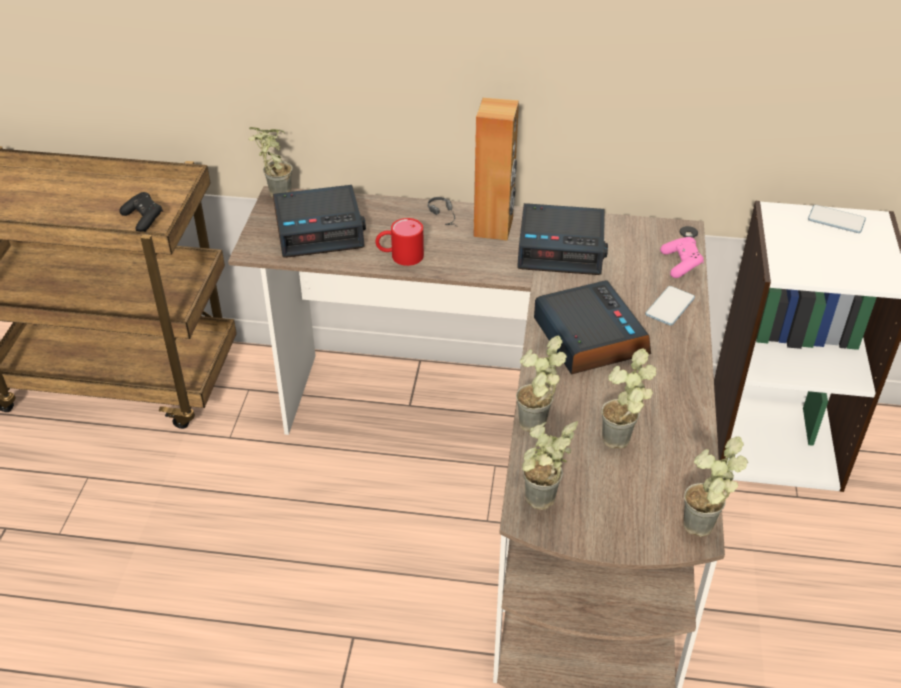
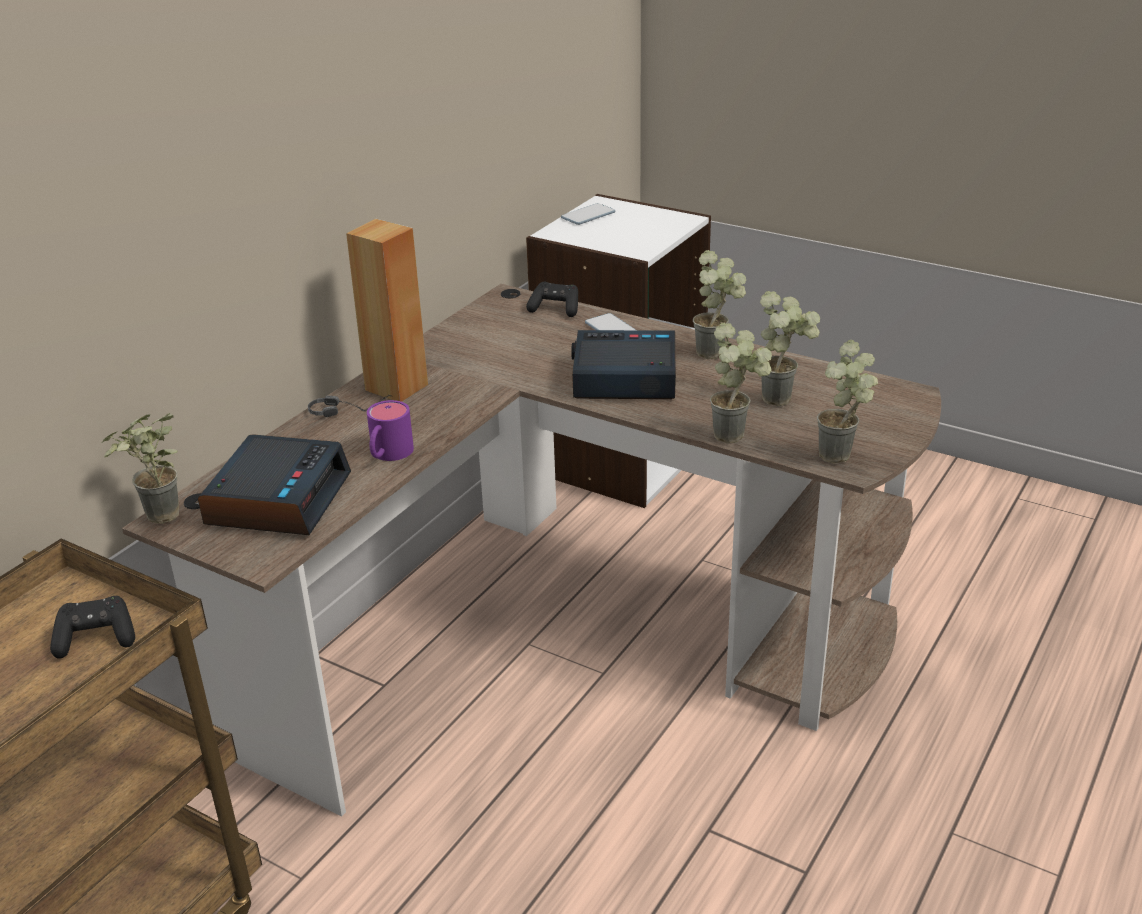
camera: 65 degrees left, 10 degrees down
(400, 256) = (388, 455): red mug -> purple mug
(562, 248) = (472, 359): alarm clock -> none
(681, 264) = (555, 309): pink game controller -> black game controller
(704, 532) = (911, 389): potted plant -> potted plant (718, 353)

